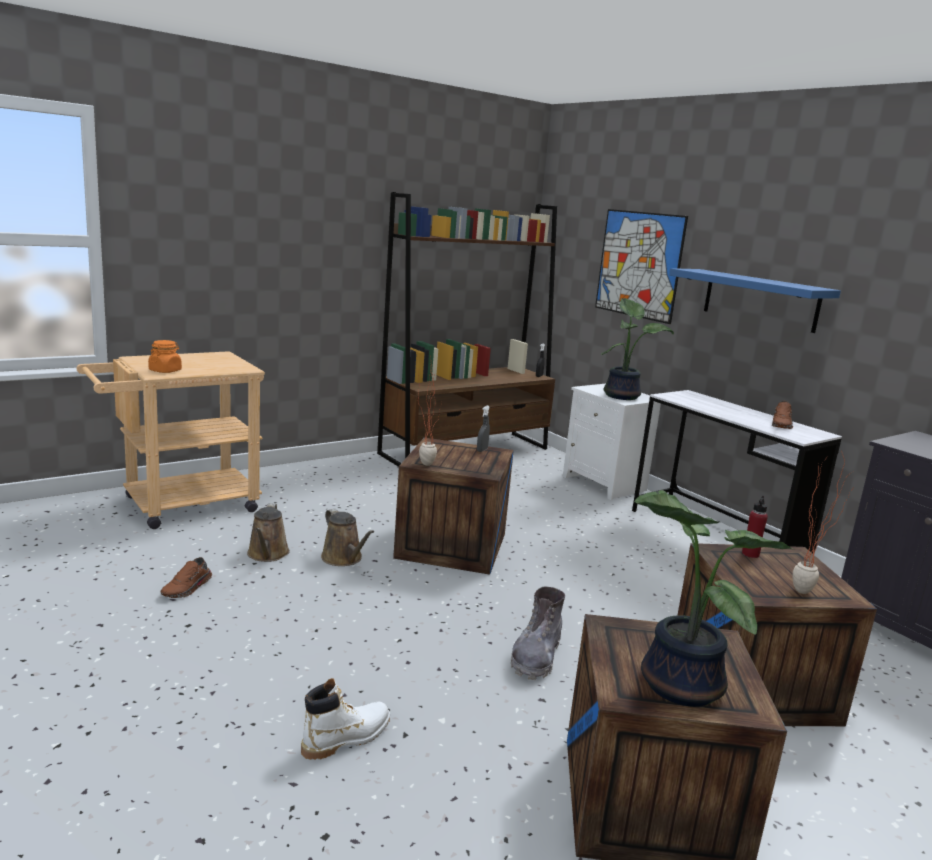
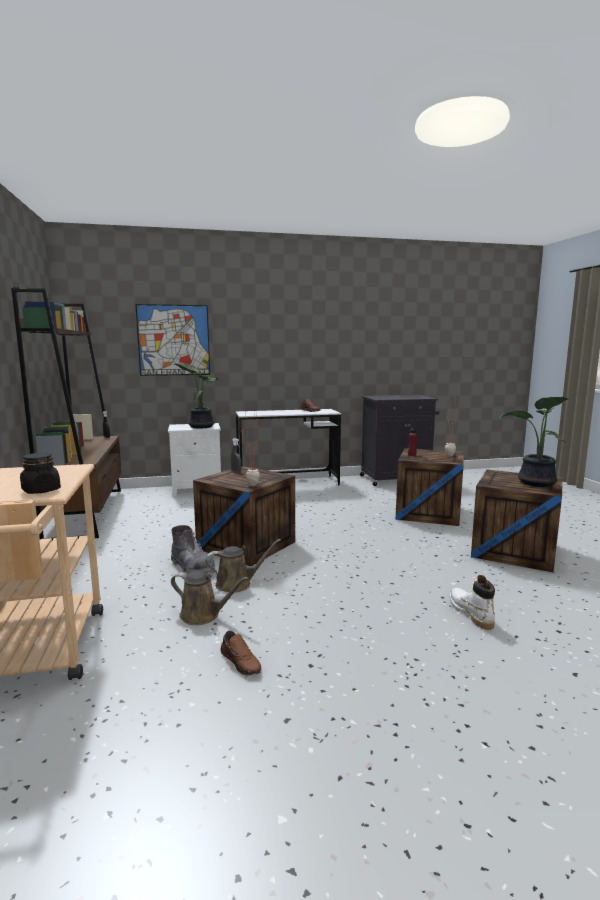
camera: 65 degrees left, 5 degrees down
(165, 371) = (41, 490): orange jar -> black jar
(536, 657) = (395, 548): grey boot -> grey boot (192, 567)
(760, 300) = (269, 349): blue shelf -> none

